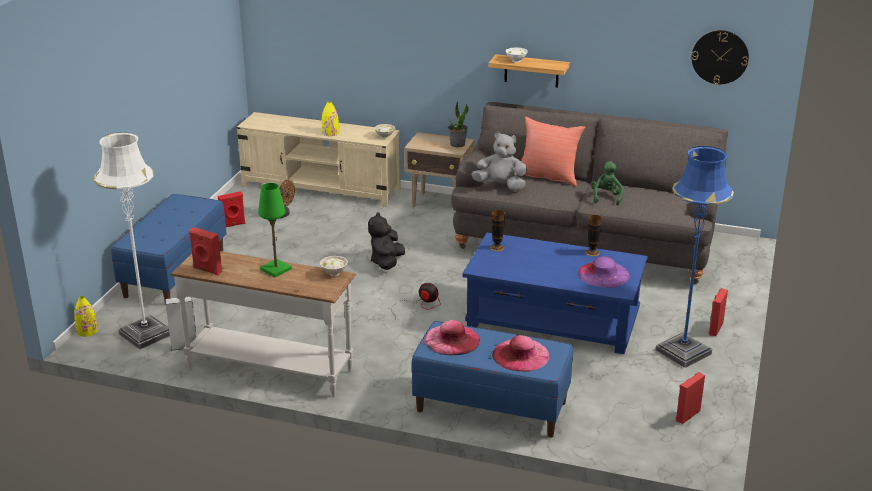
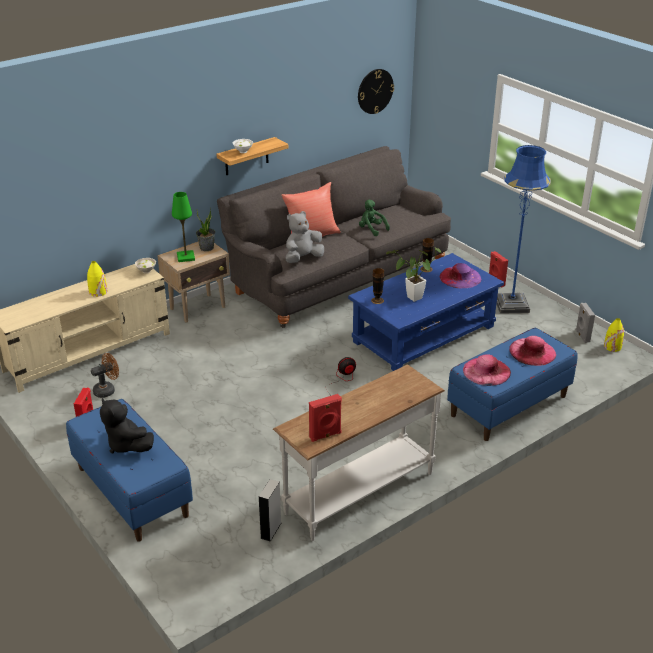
camera: 55 degrees left, 5 degrees up
(87, 331) = (175, 587): yellow vase -> yellow vase (612, 346)
(145, 334) = (224, 548): white floor lamp -> none
(276, 269) = (363, 399): green table lamp -> green table lamp (185, 257)
(335, 273) = (400, 373): white bowl -> none
(387, 262) = (260, 370): black plush toy -> black plush toy (127, 445)
(524, 262) = (411, 299): none -> potted plant
(687, 415) = (582, 336): red speaker -> grey speaker

